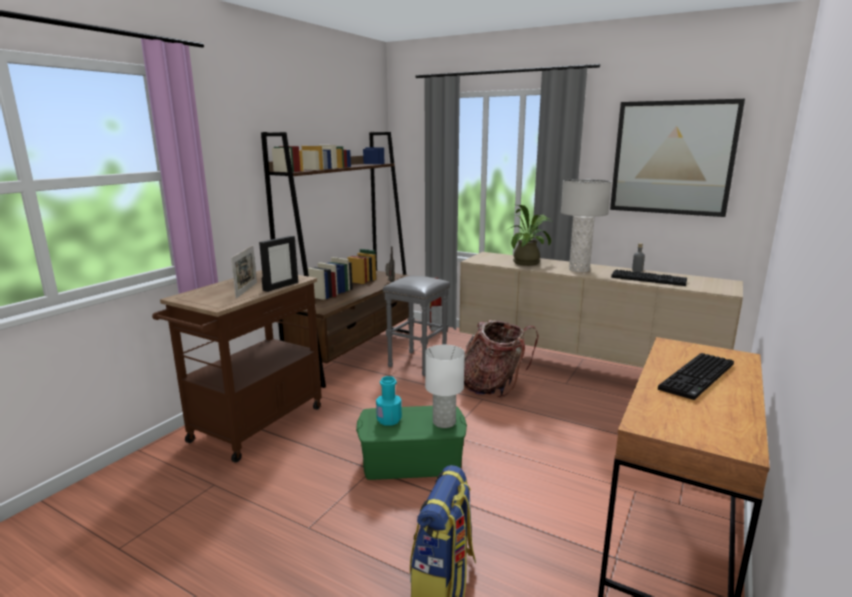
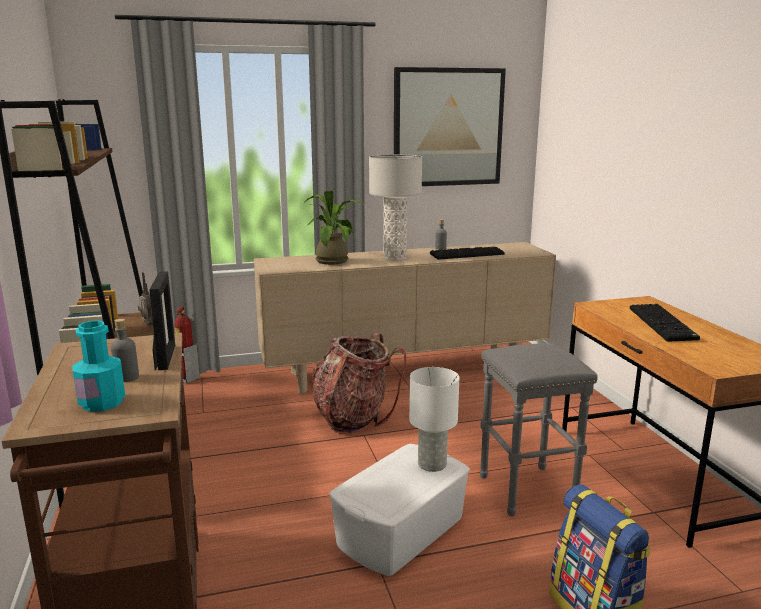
camera: 45 degrees left, 0 degrees up
(246, 290) = (127, 377): picture frame -> grey bottle
(389, 420) = (378, 490): turquoise bottle -> turquoise bottle (102, 402)
(411, 461) = (400, 531): green storage box -> white storage box
(417, 362) = (230, 426): grey stool -> grey stool (525, 489)

